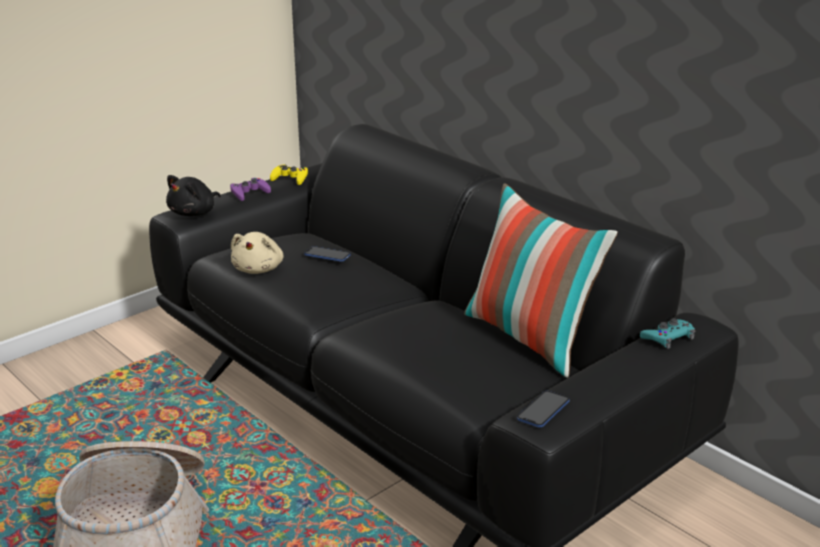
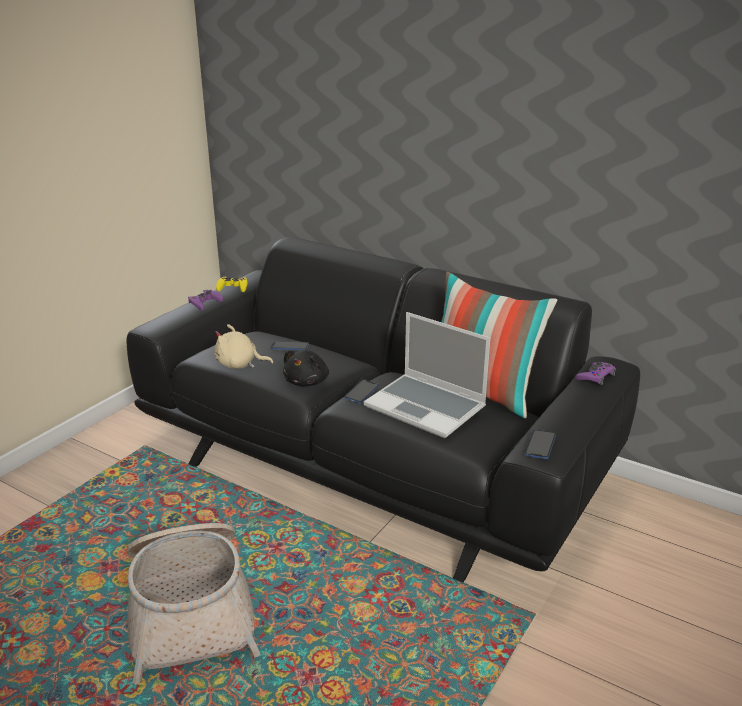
camera: 15 degrees left, 0 degrees up
(194, 213) = (166, 324): black plush toy -> black plush toy (307, 381)
(259, 269) = (239, 365): beige plush toy -> beige plush toy turned 105 degrees clockwise
(380, 319) = (362, 392): none -> phone
(446, 346) = (427, 407): none -> laptop
(668, 338) = (596, 377): turquoise game controller -> purple game controller

